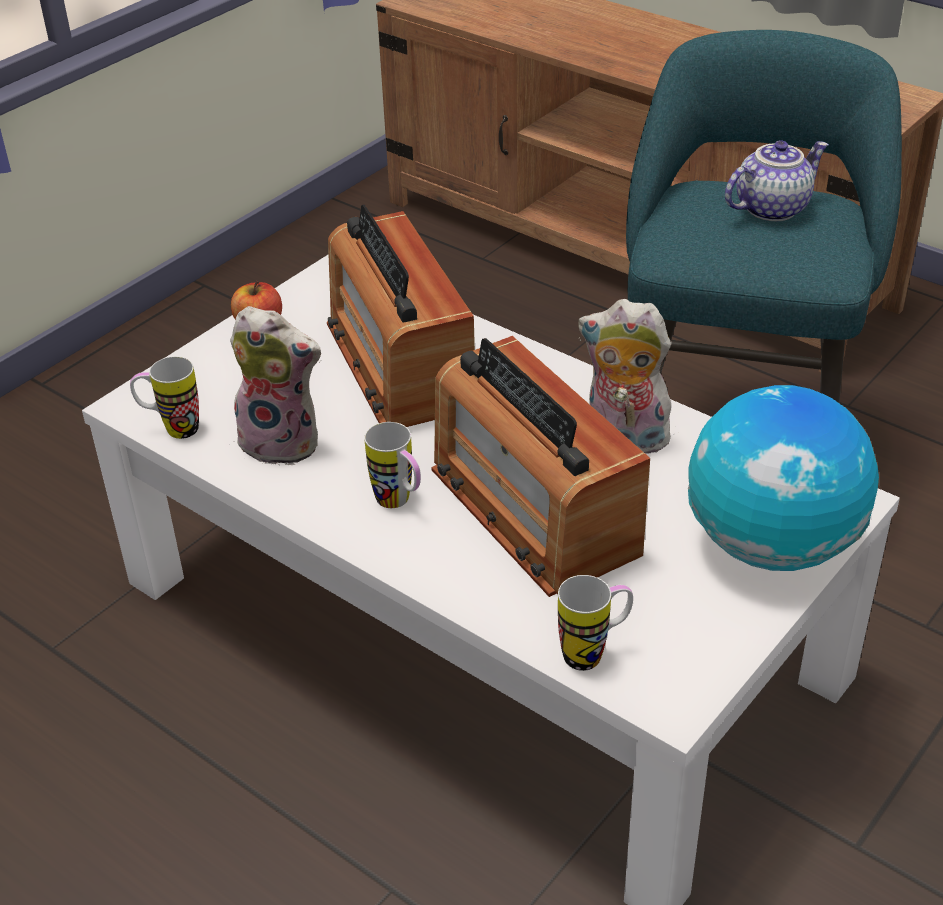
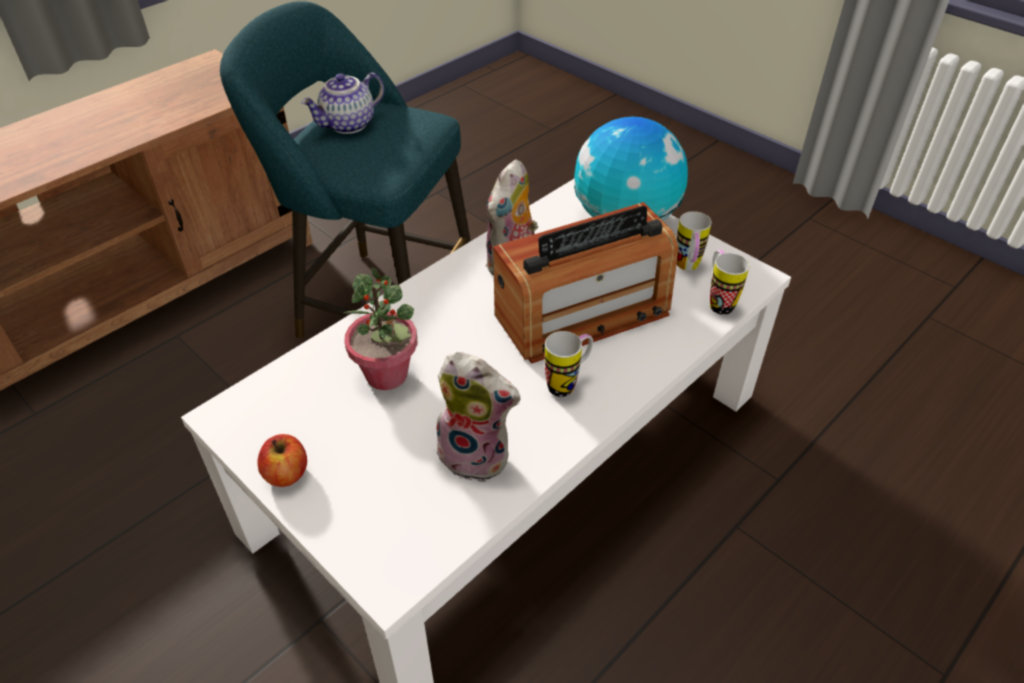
camera: 85 degrees left, 5 degrees up
(172, 429) = (440, 542): mug -> mug (687, 268)
(284, 442) = (477, 454): plush toy -> plush toy turned 90 degrees clockwise
(399, 364) = (387, 374): radio -> potted plant
(771, 208) = (348, 125): teapot -> teapot turned 105 degrees counterclockwise

